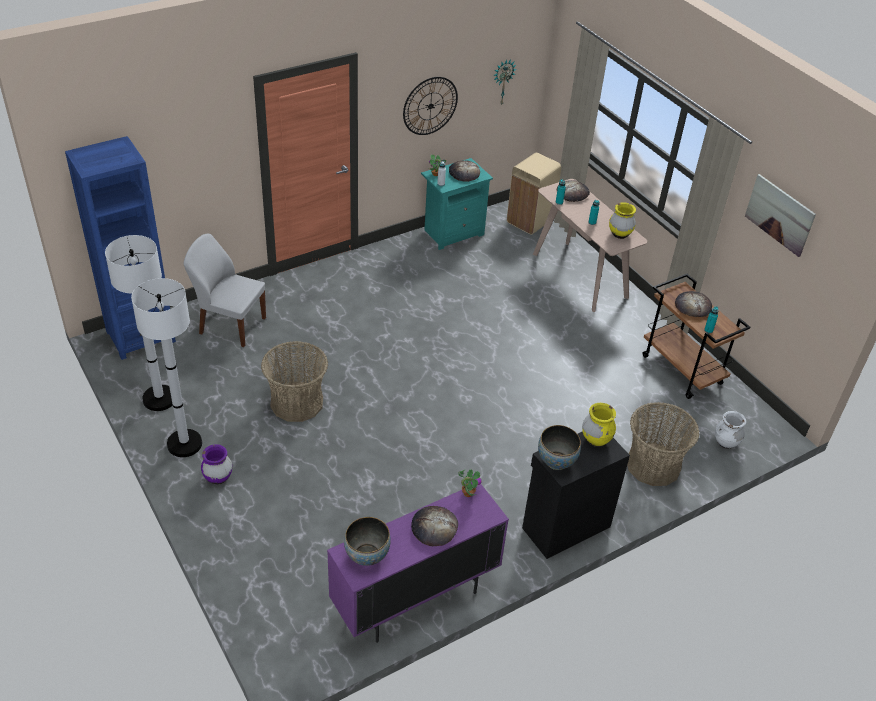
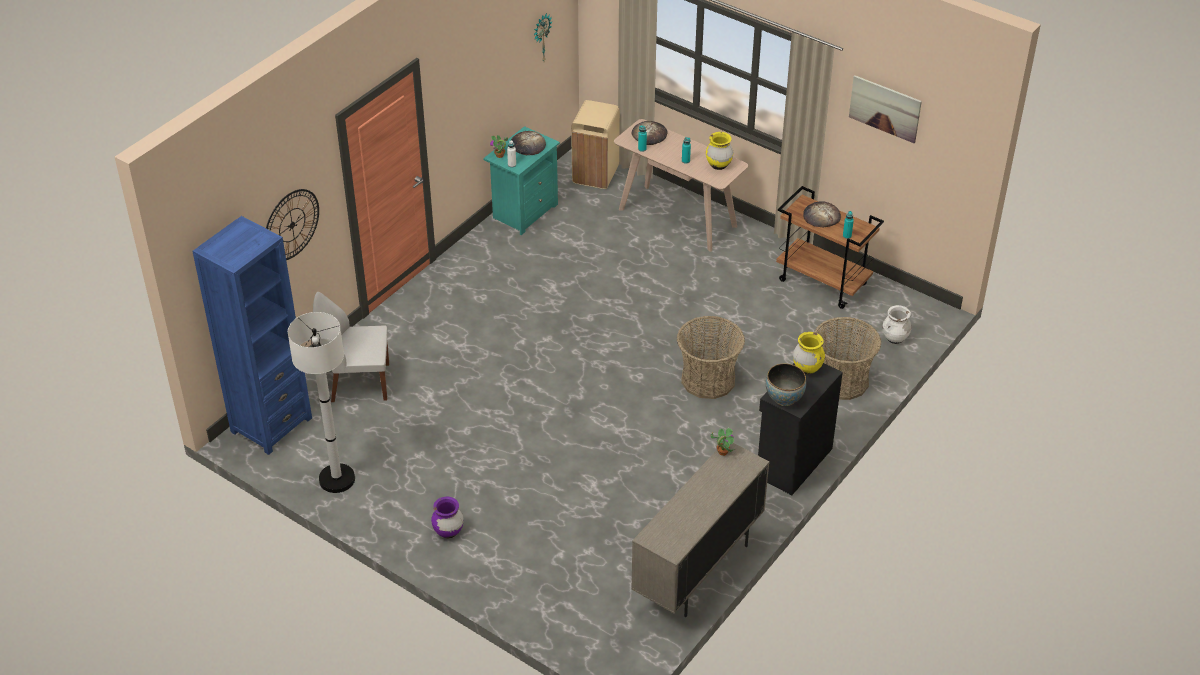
camera: 20 degrees left, 0 degrees up
(184, 444) = (393, 512): white floor lamp -> none
(297, 402) = (477, 436): basket -> basket (708, 379)
(367, 555) = (669, 533): bowl -> none
(415, 600) = (698, 571): purple cabinet -> beige cabinet
(430, 106) = (483, 86): wall clock -> wall clock (291, 225)
(434, 527) = (711, 490): bread -> none

